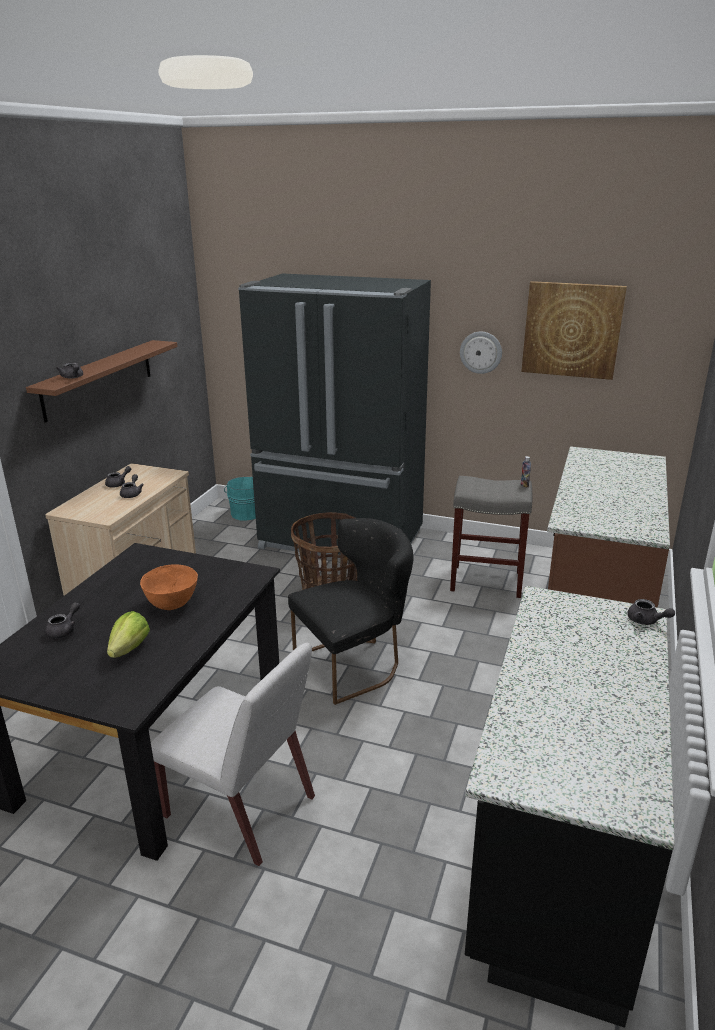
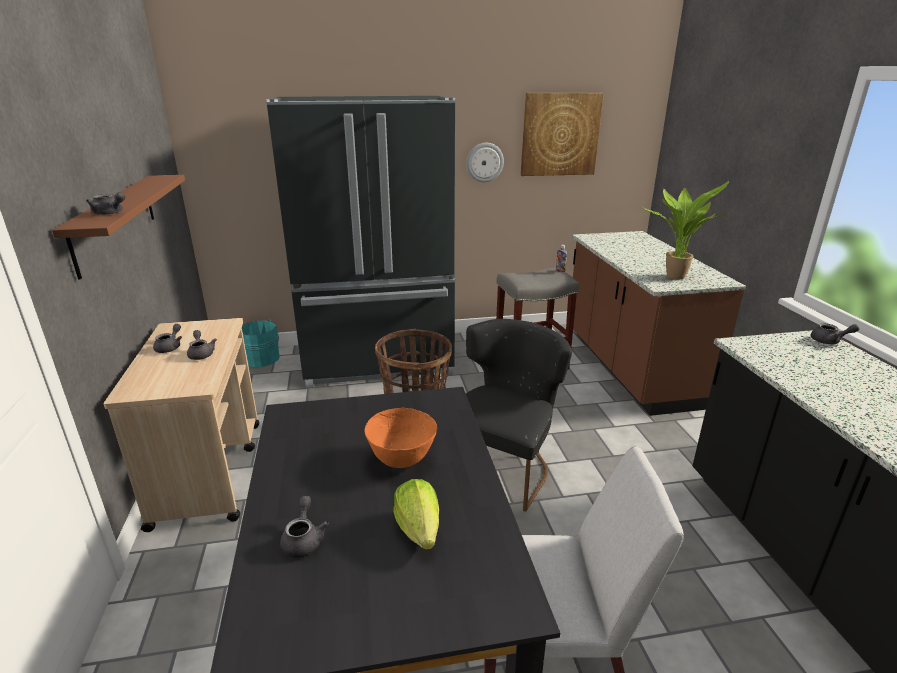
camera: 30 degrees left, 0 degrees up
(602, 516) = (675, 276): none -> potted plant

